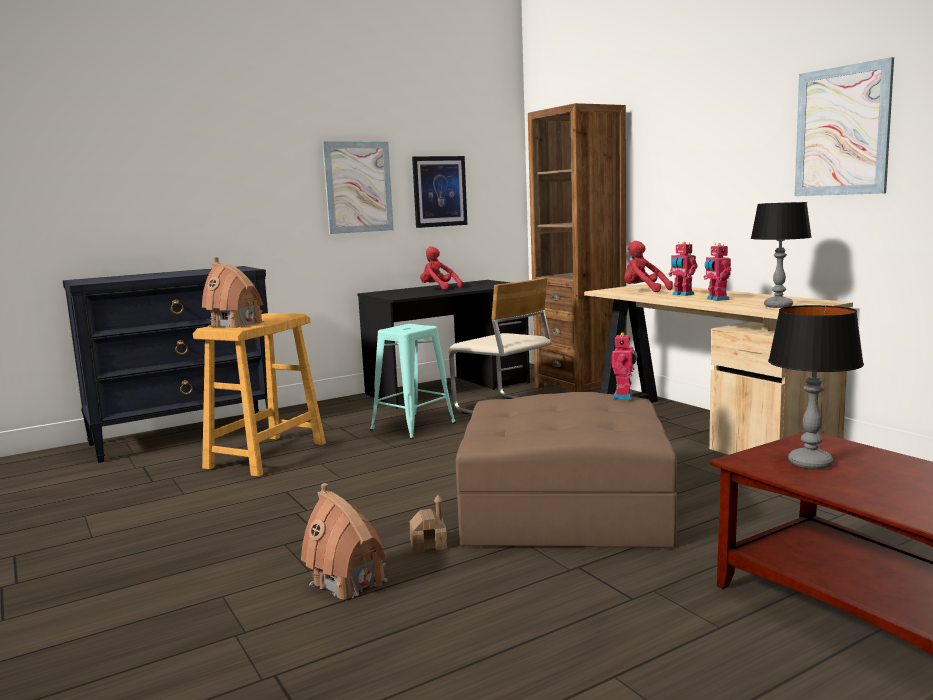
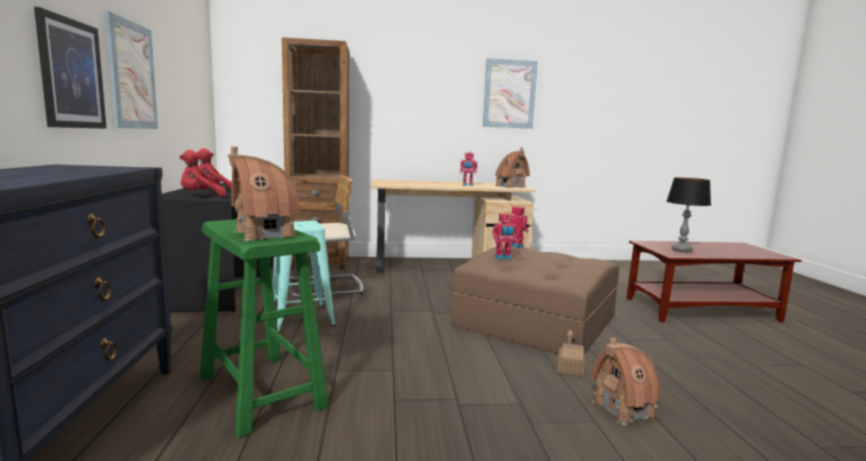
camera: 65 degrees left, 0 degrees up
(267, 455) = (261, 391): beige stool -> green stool
(439, 191) = (178, 93): picture -> picture (71, 74)
(643, 291) = (404, 183): red plush toy -> red plush toy (201, 196)
(682, 294) = (436, 184): toy robot -> toy robot (503, 257)
(778, 306) = (510, 186): table lamp -> toy house

